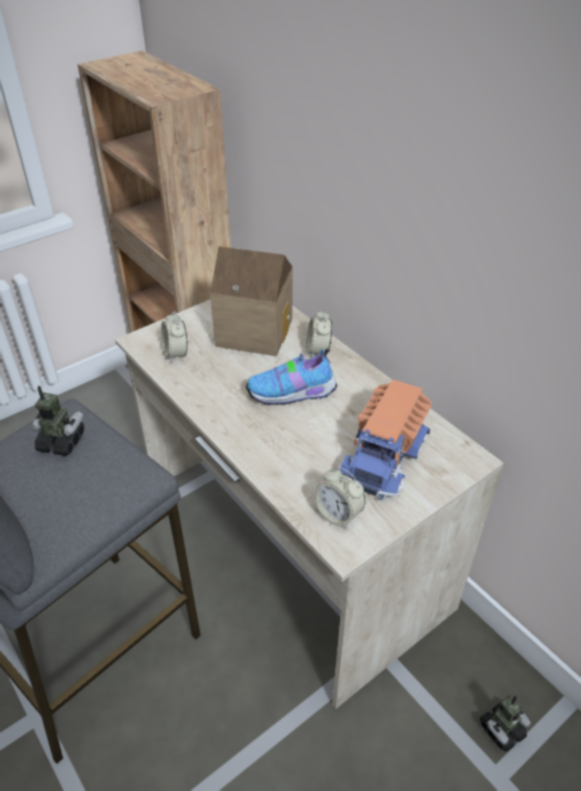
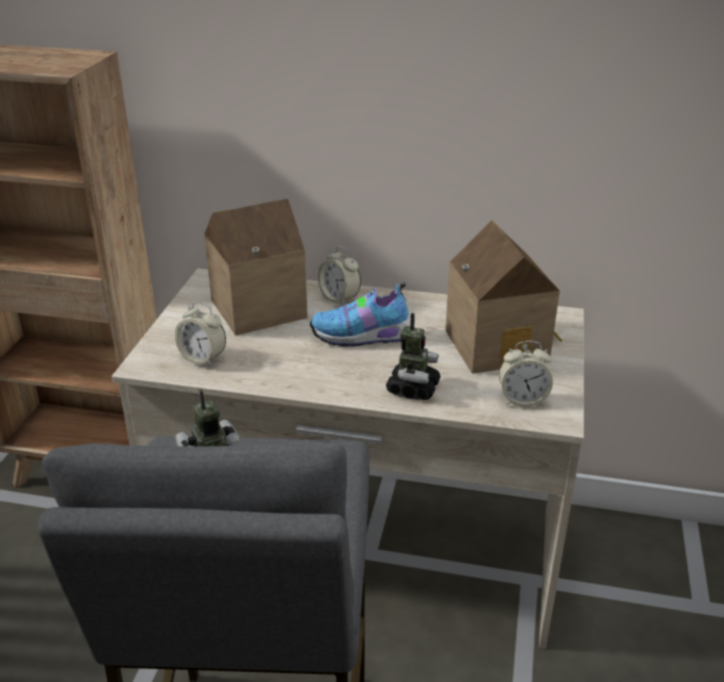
camera: 40 degrees left, 10 degrees down
(294, 394) = (364, 338): shoe -> shoe turned 45 degrees clockwise
(385, 456) = (500, 345): toy truck -> toy house
(501, 730) = (670, 572): toy robot -> toy robot (413, 389)

